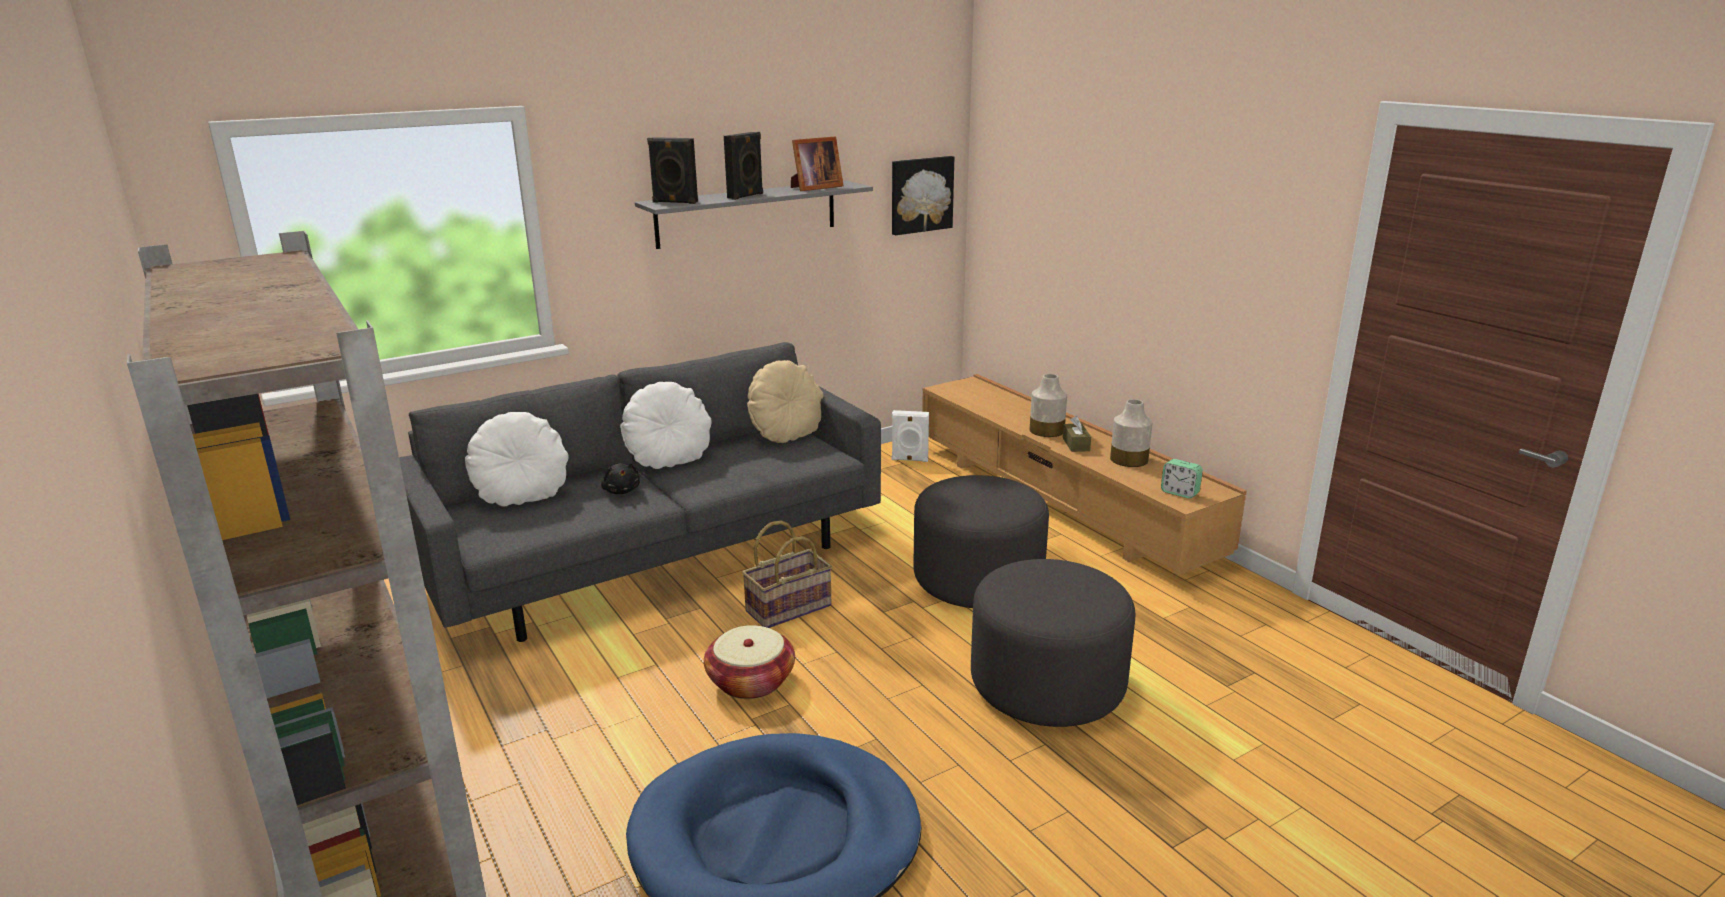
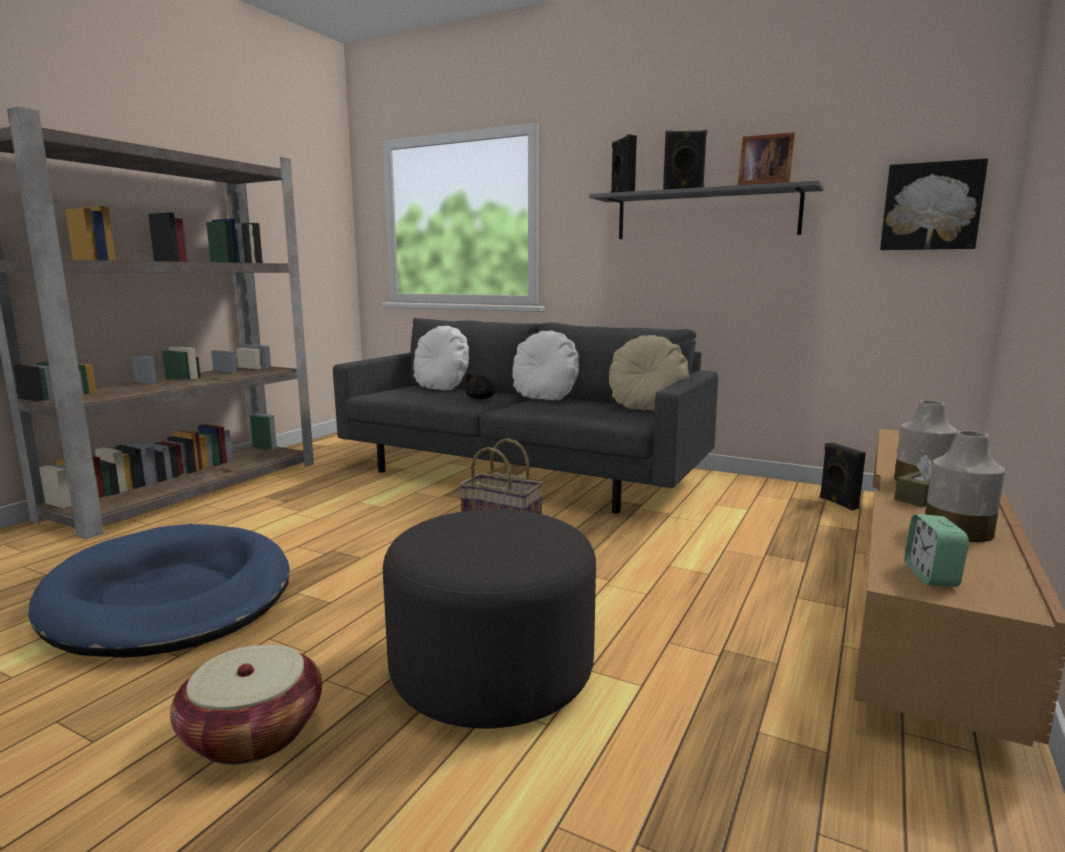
camera: 60 degrees right, 10 degrees down
(751, 681) = (383, 537): basket -> basket (253, 733)
(909, 460) = (837, 503): white speaker -> black speaker
(978, 580) = (661, 584): grey ottoman -> none

